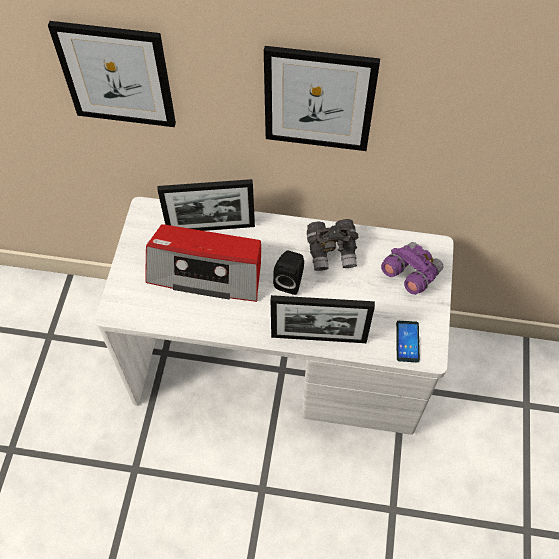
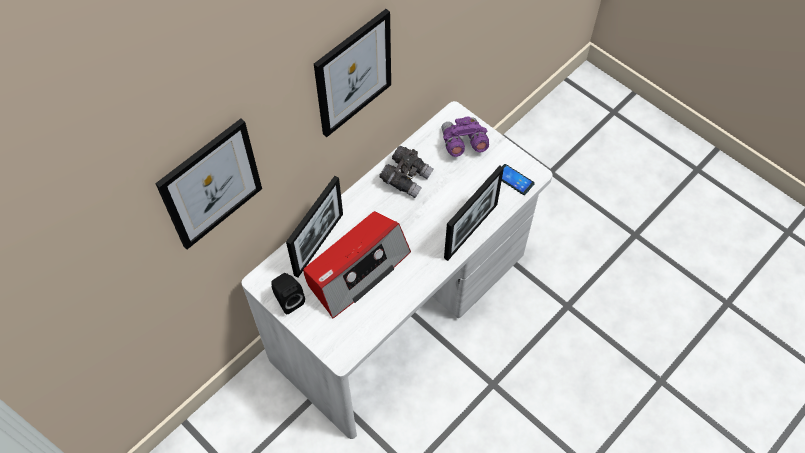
camera: 55 degrees left, 0 degrees up
(290, 280) = (409, 220): black speaker -> black speaker (288, 300)

